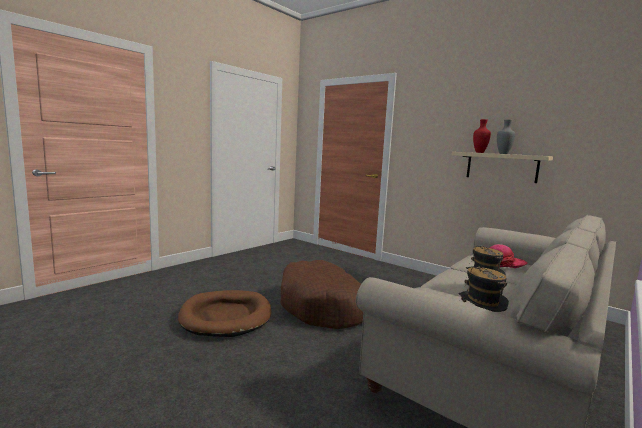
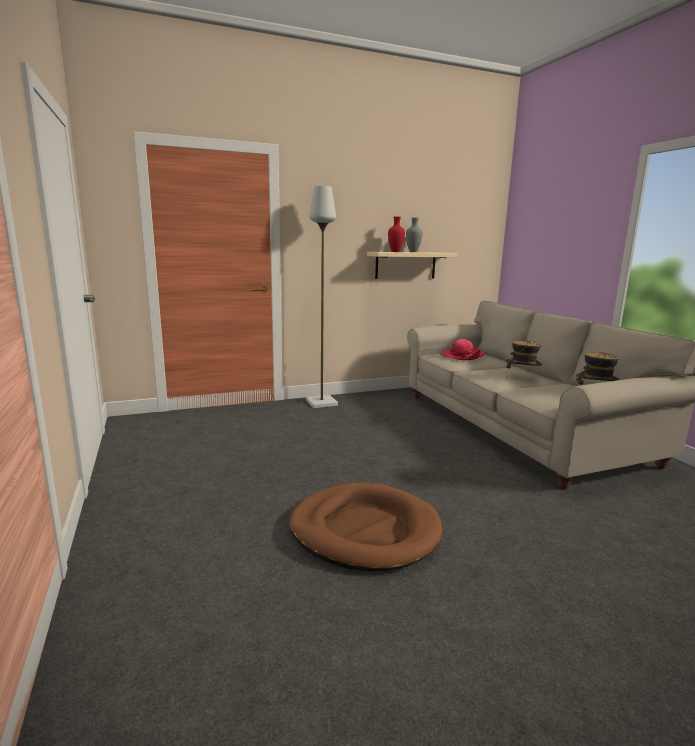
camera: 60 degrees left, 5 degrees up
(325, 307) = (384, 462): brown dog bed -> none
(396, 271) = (321, 402): none -> grey floor lamp

